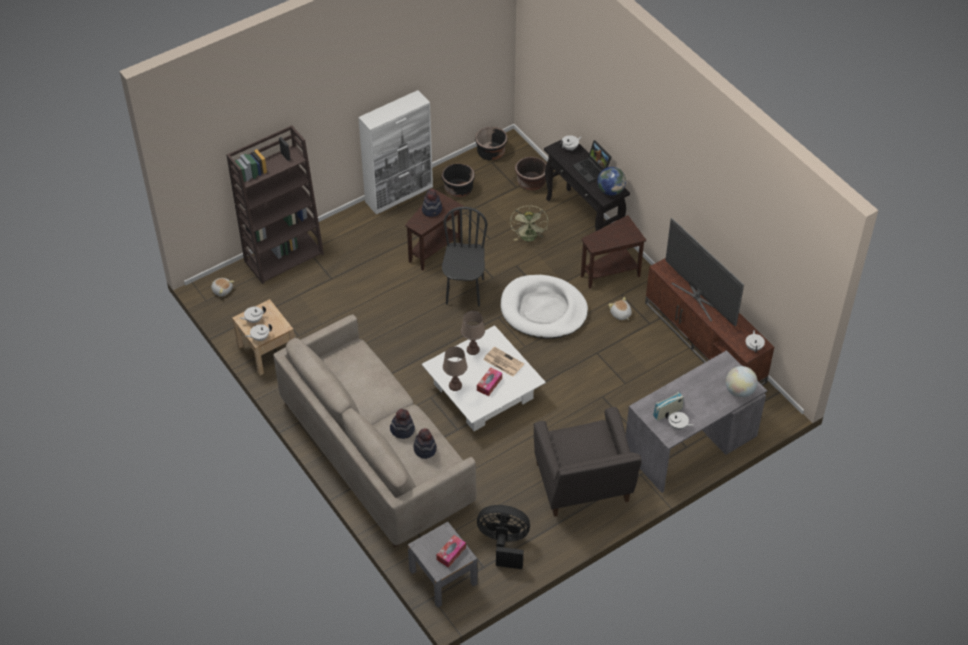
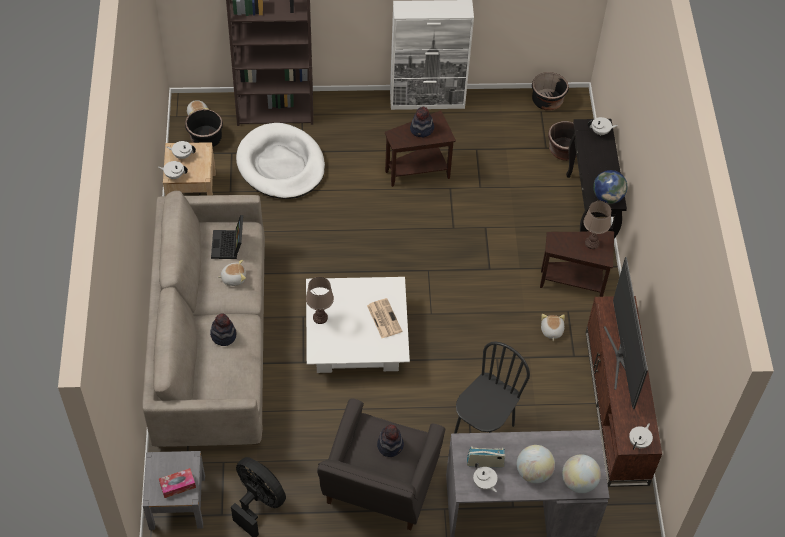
camera: 30 degrees right, 5 degrees up
(375, 386) = (233, 278): none -> plush toy
(425, 449) = (229, 366): hat -> hat (390, 445)
(458, 189) = (487, 123): black planter -> black planter (206, 138)
(464, 291) = (415, 227): black chair -> black chair (483, 429)
(473, 349) = (365, 290): brown table lamp -> brown table lamp (592, 243)
(489, 384) = (353, 334): tissue box -> none
(529, 238) = (519, 206): green fan -> none
(543, 310) = (477, 286): white dog bed -> white dog bed (281, 165)
(592, 170) = (606, 166): laptop -> laptop (229, 246)
(705, 401) = (533, 472): none -> globe

